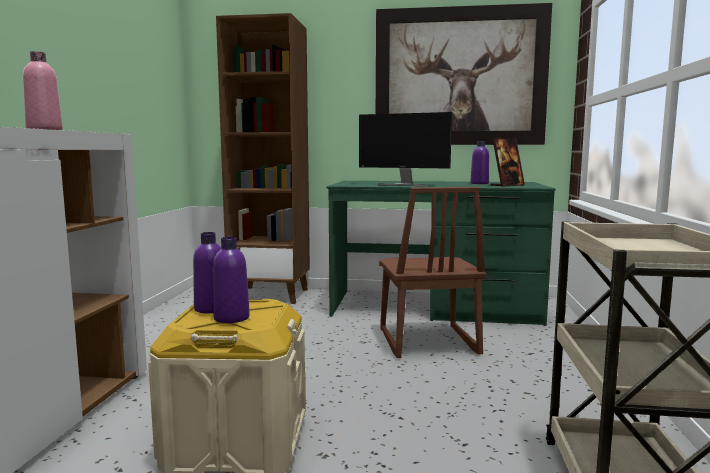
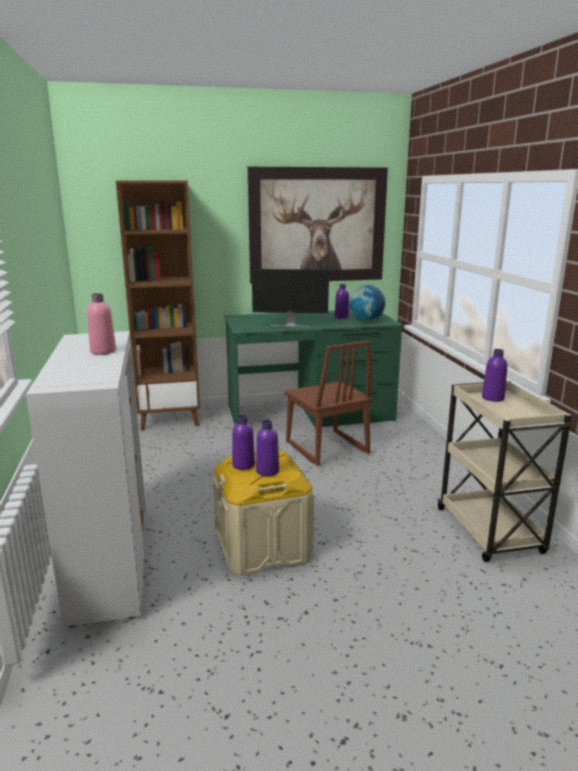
camera: 20 degrees left, 10 degrees up
(507, 185) = (366, 321): picture frame -> globe
(631, 243) = (492, 398): none -> purple bottle

